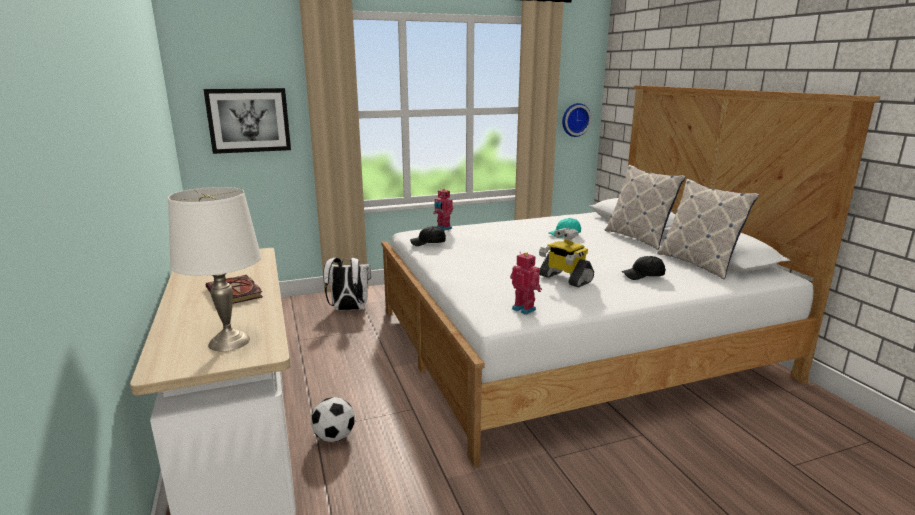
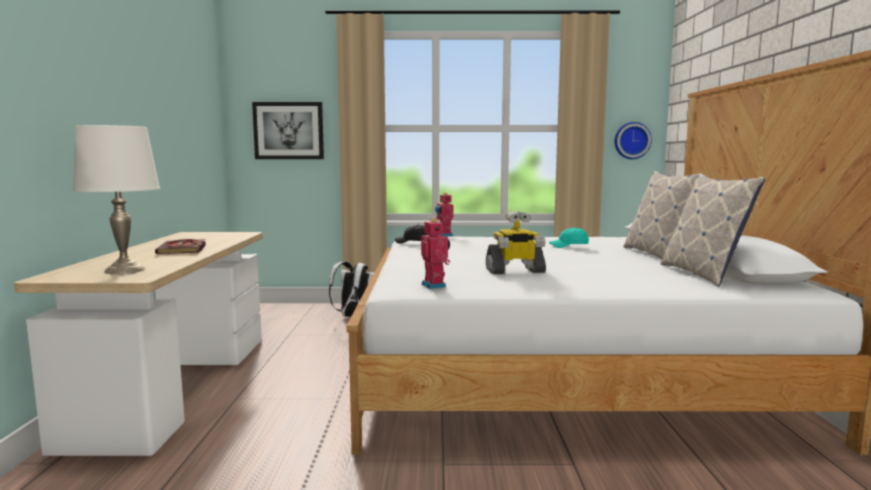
camera: 20 degrees right, 10 degrees down
(334, 437) = (246, 407): football -> none
(564, 278) = (515, 271): toy robot -> toy robot turned 75 degrees counterclockwise
(644, 276) = (614, 276): black cap -> none

